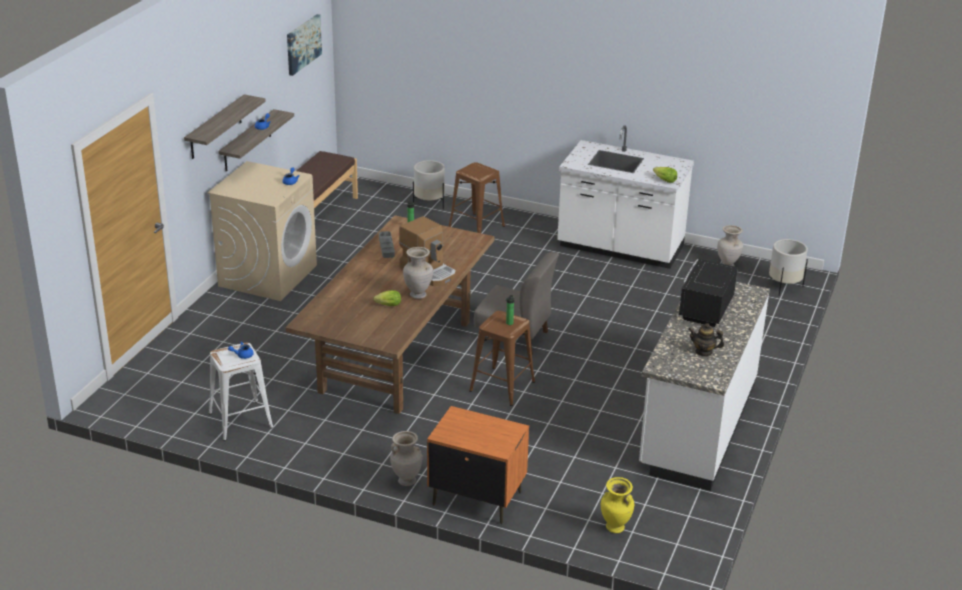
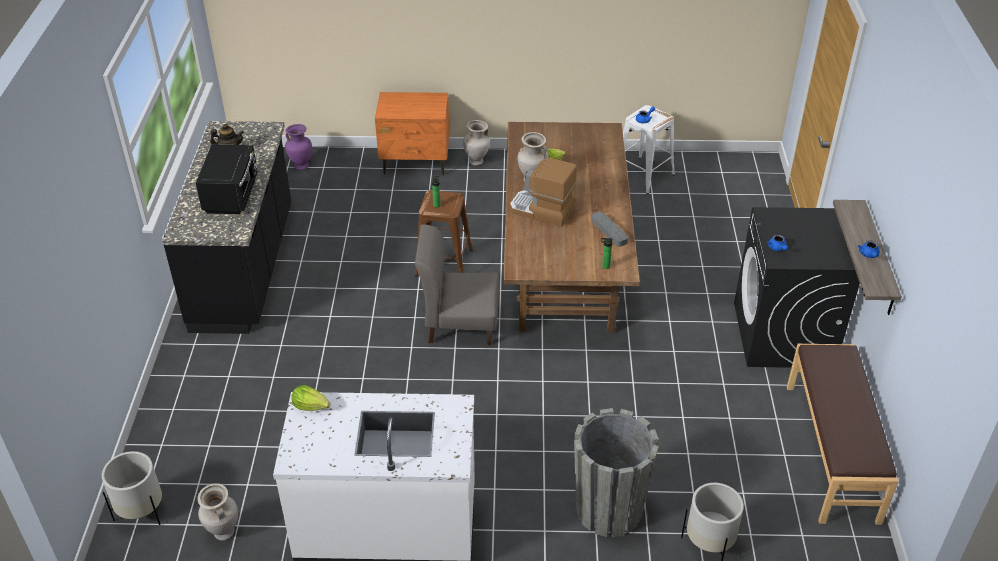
camera: 160 degrees right, 10 degrees up
(215, 127) = (872, 172): shelf -> none
(268, 275) = (783, 335): beige washing machine -> black washing machine
(303, 44) = (948, 317): picture -> none
(477, 226) = (608, 509): brown stool -> grey planter
(615, 528) = (301, 166): yellow vase -> purple vase
(697, 425) = (245, 268): white counter -> black counter

